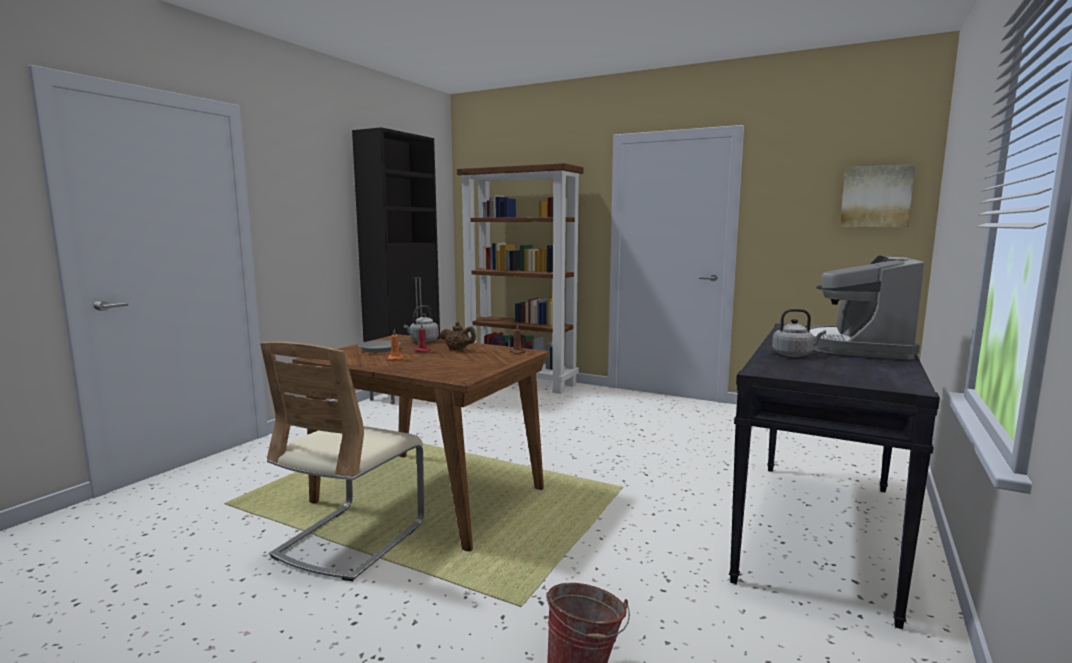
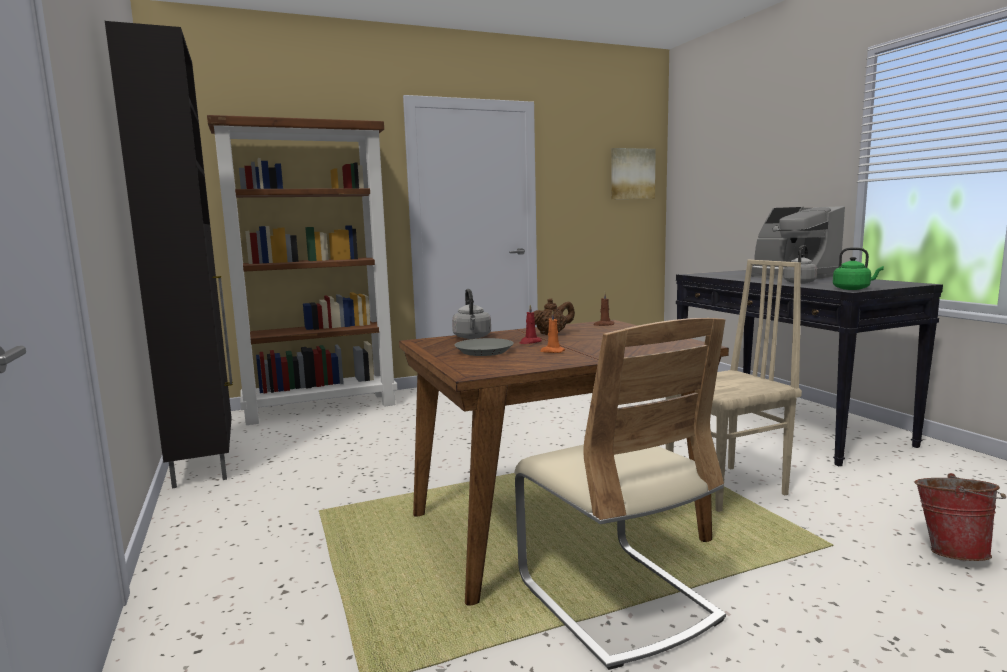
camera: 50 degrees left, 0 degrees up
(580, 538) = (727, 489): none -> beige chair
(773, 372) = (853, 289): none -> green kettle

